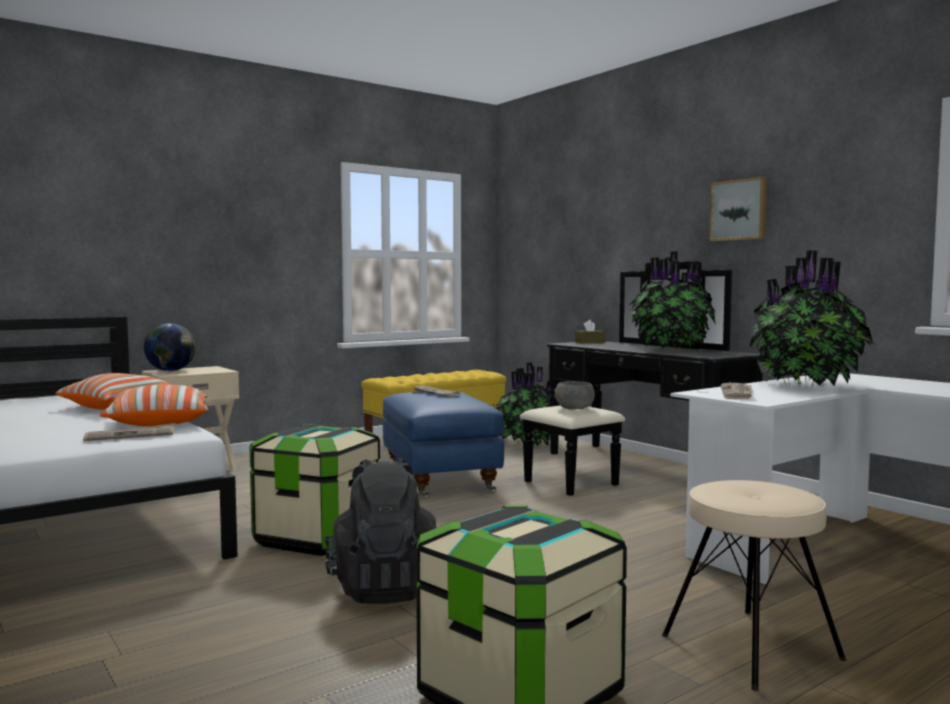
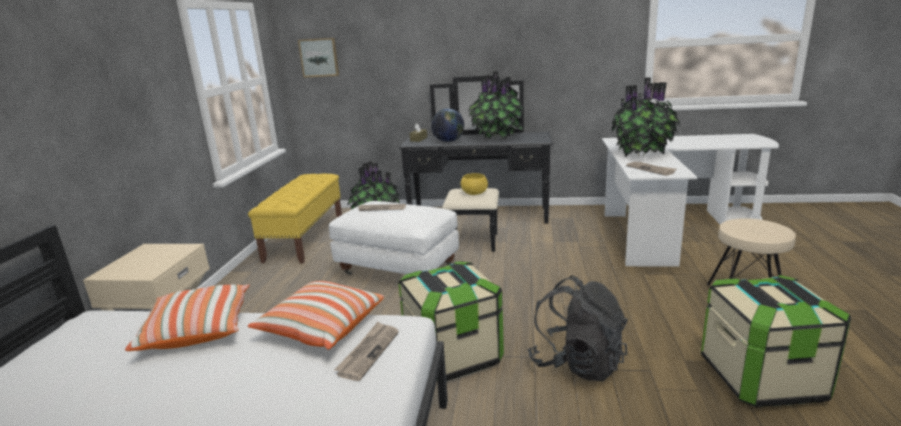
camera: 45 degrees left, 15 degrees up
(171, 371) = (125, 267): globe -> globe (448, 141)
(438, 479) = (397, 272): blue ottoman -> white ottoman
(574, 408) = (474, 193): grey bowl -> yellow bowl
(739, 210) = (523, 39): picture -> picture (319, 57)

